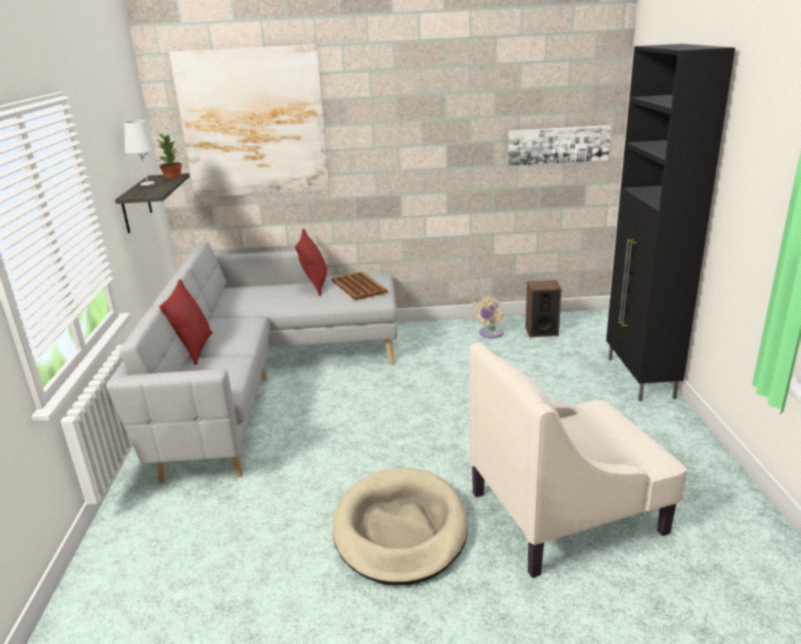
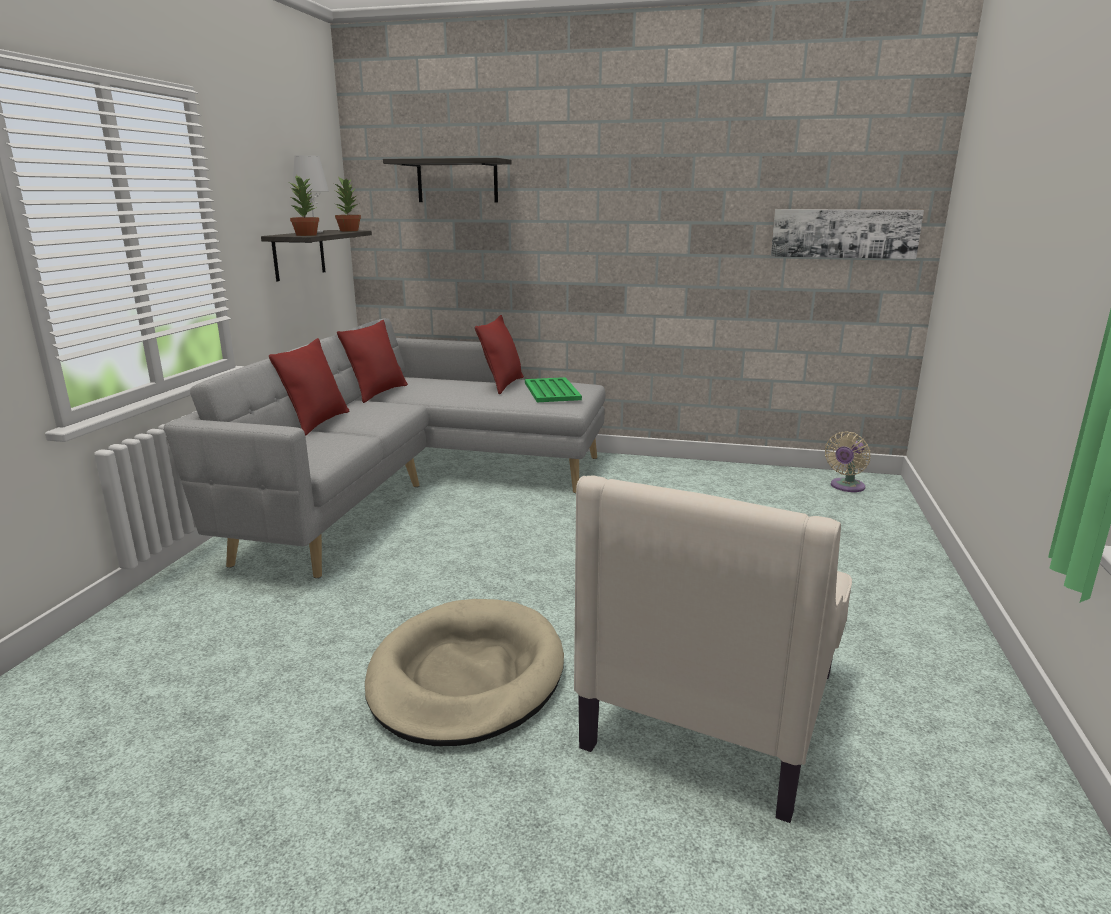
camera: 15 degrees right, 5 degrees down
(154, 193) = (307, 235): none -> potted plant
(219, 309) = (377, 393): none -> red pillow
(254, 123) = (457, 181): picture -> shelf
(358, 286) = (552, 391): brown tray -> green tray
(490, 334) = (720, 480): beige fan -> beige fan (846, 487)
(541, 331) = (792, 487): speaker -> none
(568, 512) = (715, 705): beige armchair -> beige armchair turned 60 degrees counterclockwise
(640, 378) = (912, 560): black cabinet -> none

